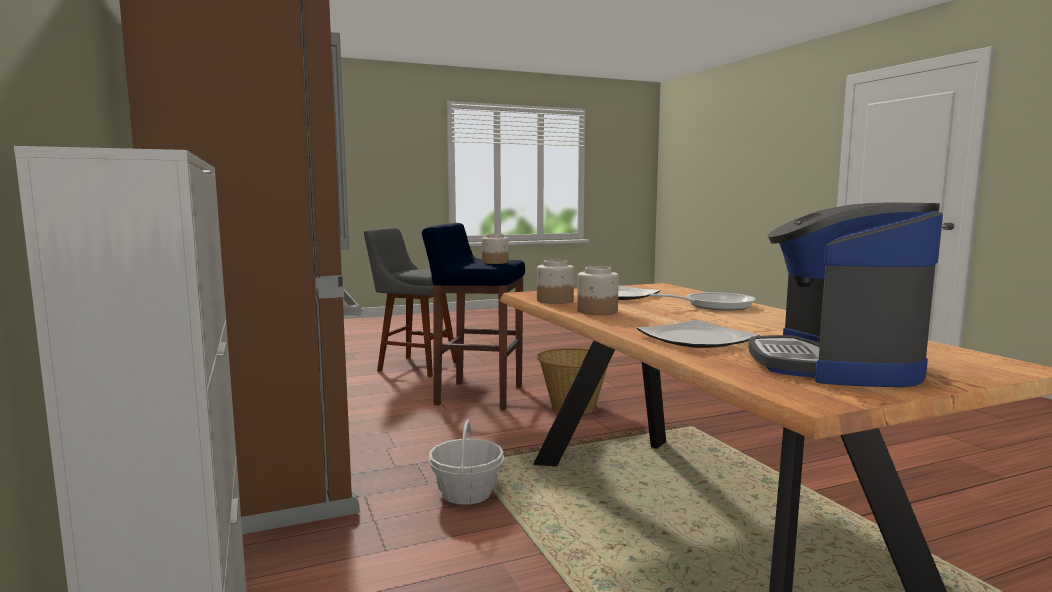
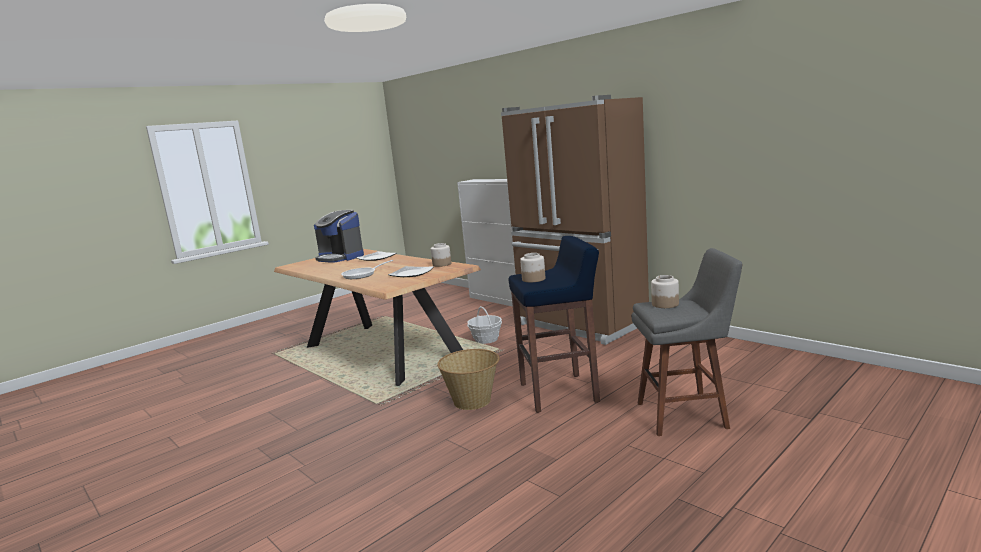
camera: 160 degrees right, 5 degrees up
(597, 311) = (416, 262): jar -> jar (665, 304)
(834, 364) = (340, 257): coffee machine -> coffee machine turned 135 degrees clockwise

